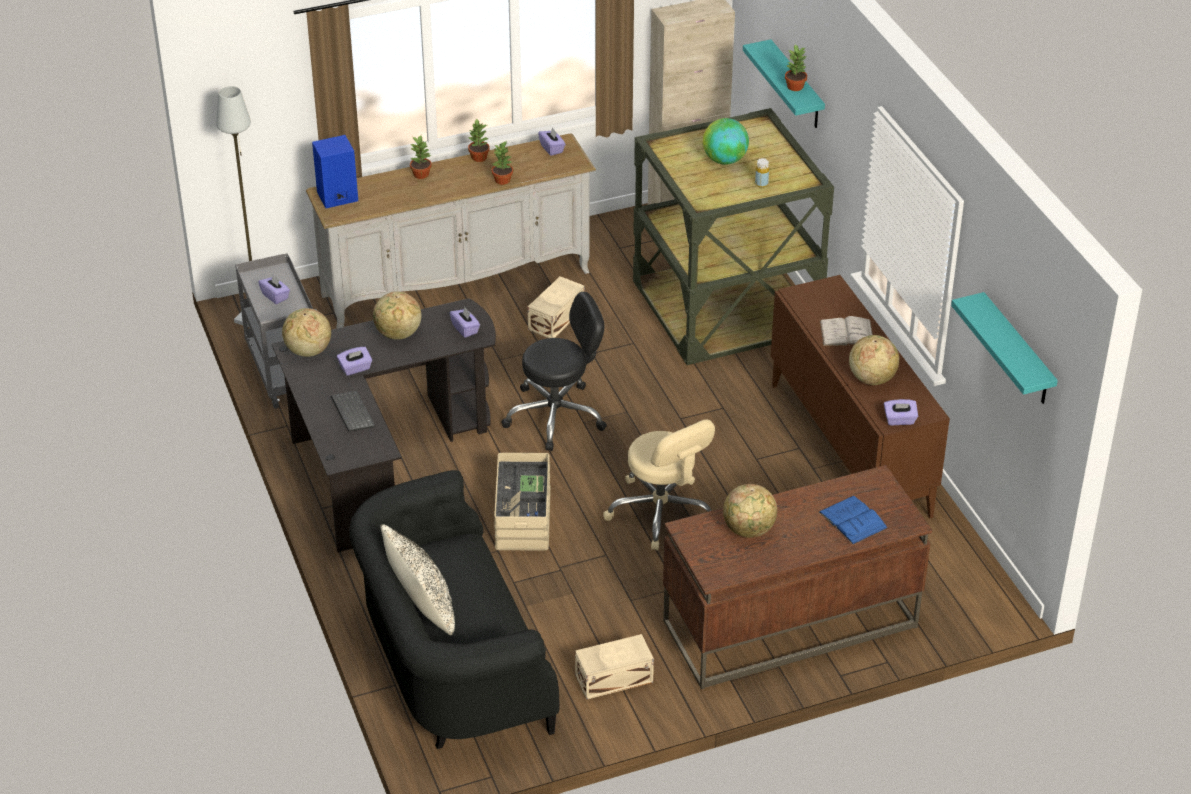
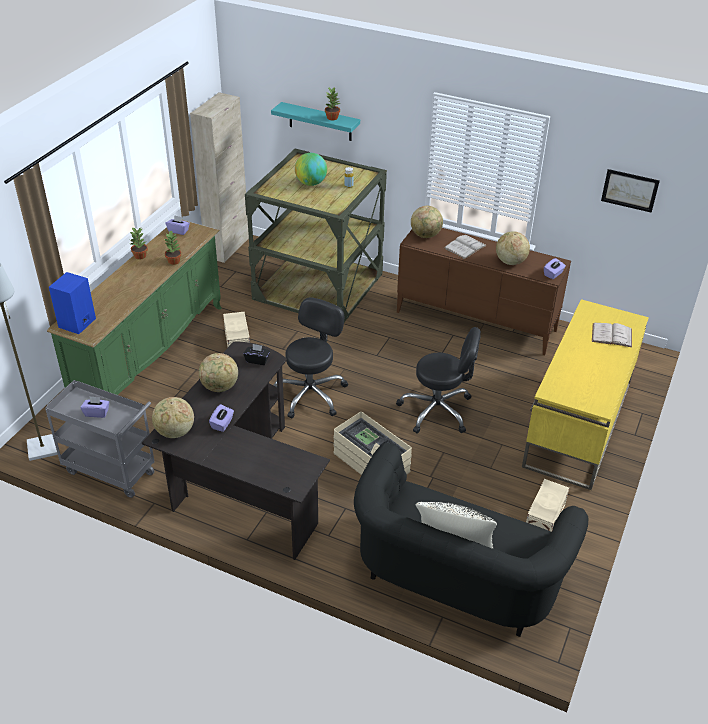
camera: 45 degrees left, 0 degrees up
(351, 412) = (259, 452): keyboard -> none
(421, 174) = (116, 282): potted plant -> none
(457, 284) = (152, 355): grey cabinet -> green cabinet
(465, 329) = (257, 360): purple tissue box -> black tissue box
(663, 514) = (440, 411): beige office chair -> black office chair
(749, 530) = (578, 372): globe -> globe (426, 235)
(789, 624) = (577, 426): brown desk -> yellow desk
(853, 520) = (611, 335): blue book -> white book
(1017, 351) = (629, 190): turquoise shelf -> picture

